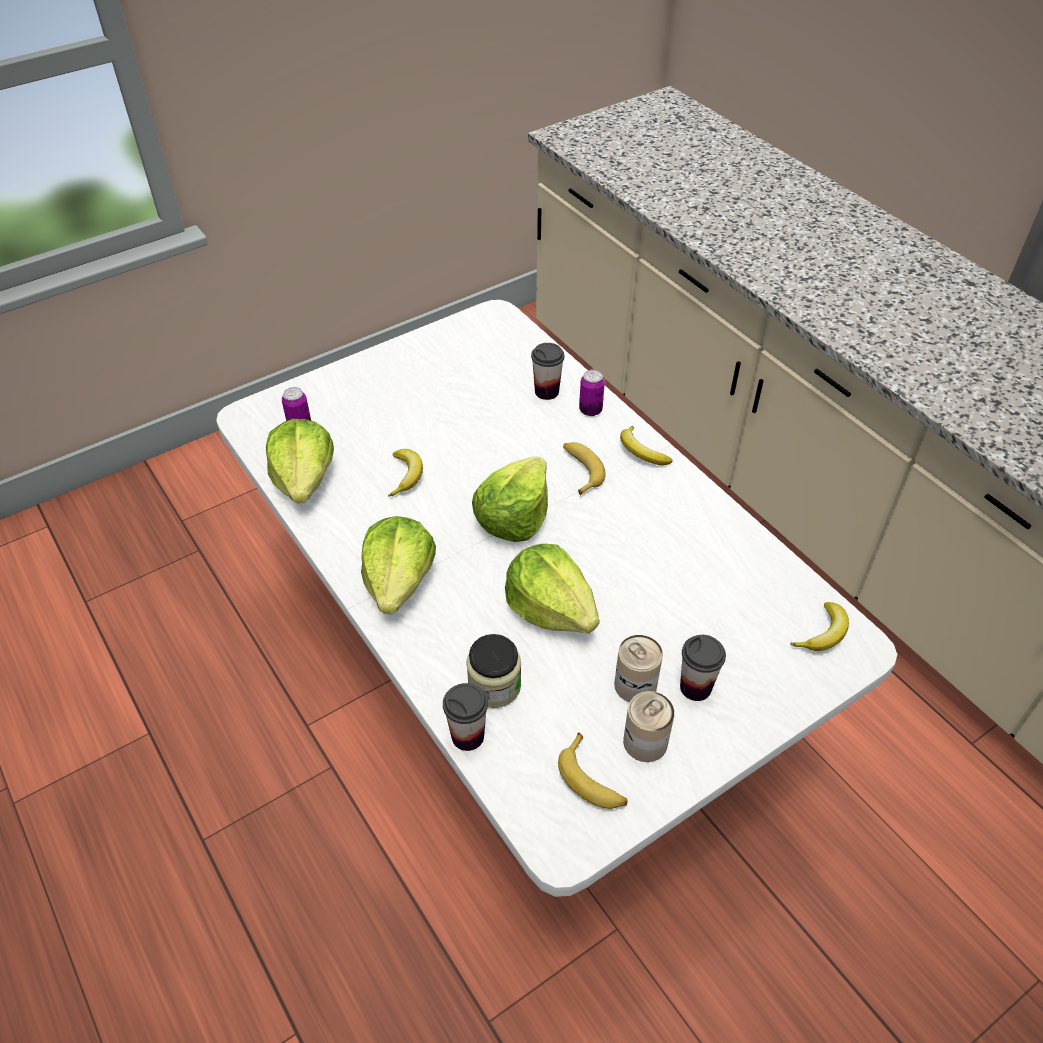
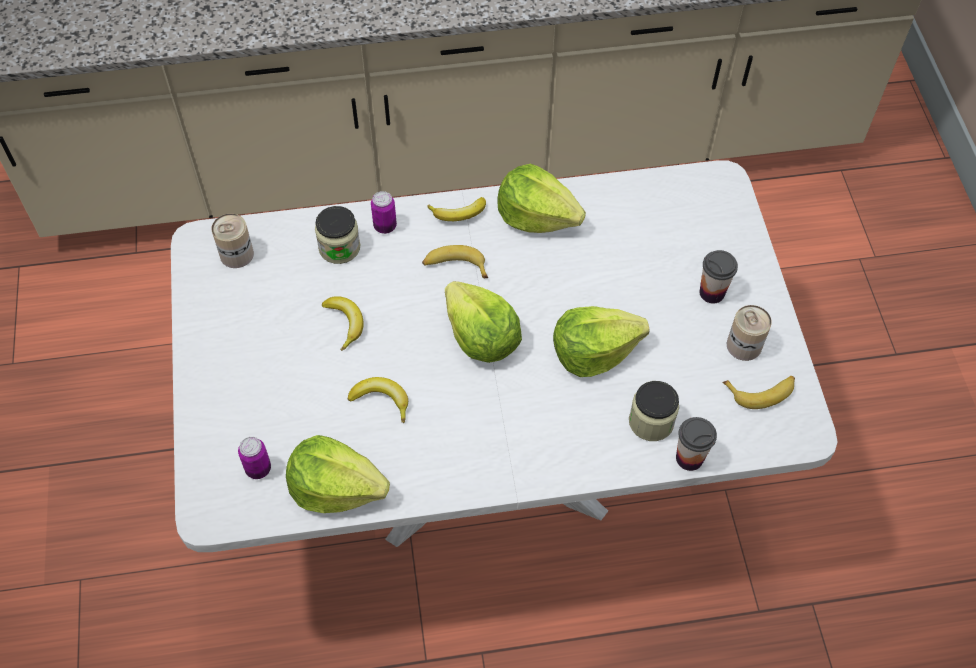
camera: 65 degrees left, 10 degrees up
(399, 581) = (508, 450): lettuce -> lettuce (536, 216)
(546, 391) = (339, 247): cup -> jar
(635, 685) = (693, 328): can -> can (236, 254)
(823, 633) = (701, 194): banana -> banana (345, 323)

